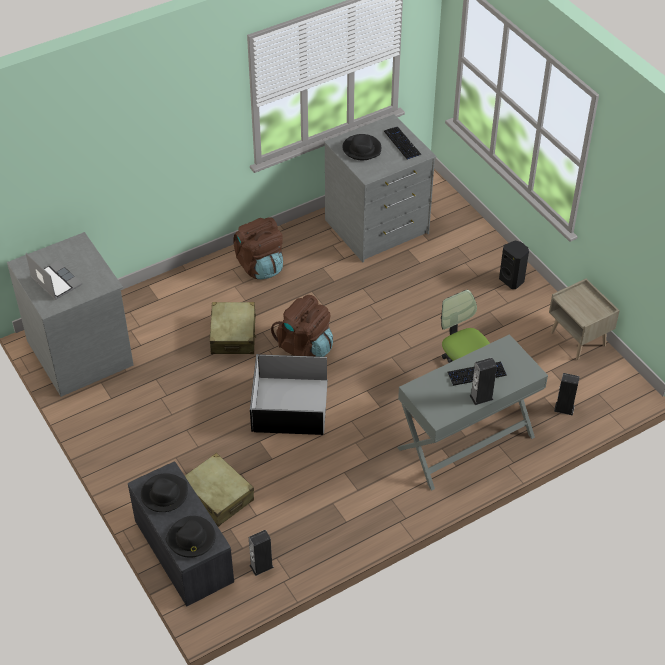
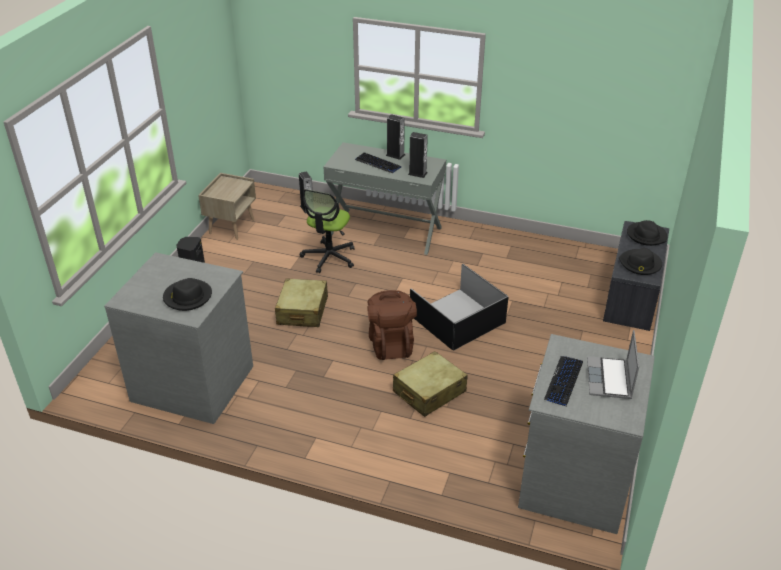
camera: 130 degrees left, 10 degrees down
(217, 496) = (575, 306): beige suitcase -> beige suitcase (302, 311)
(260, 265) = (326, 429): brown backpack -> none
(261, 566) = (589, 260): speaker -> speaker (417, 173)
(402, 143) = (154, 278): keyboard -> keyboard (563, 381)

